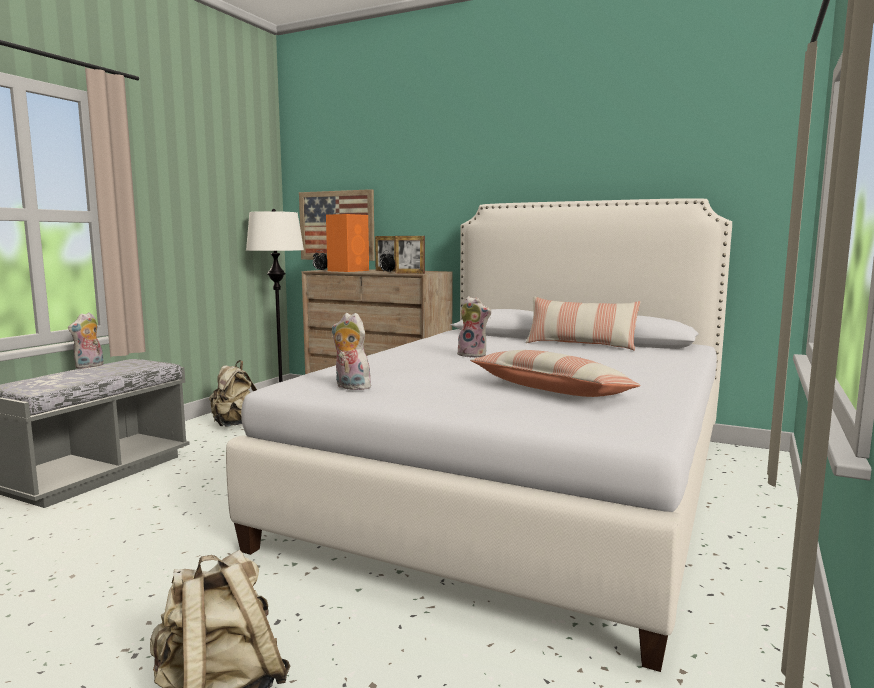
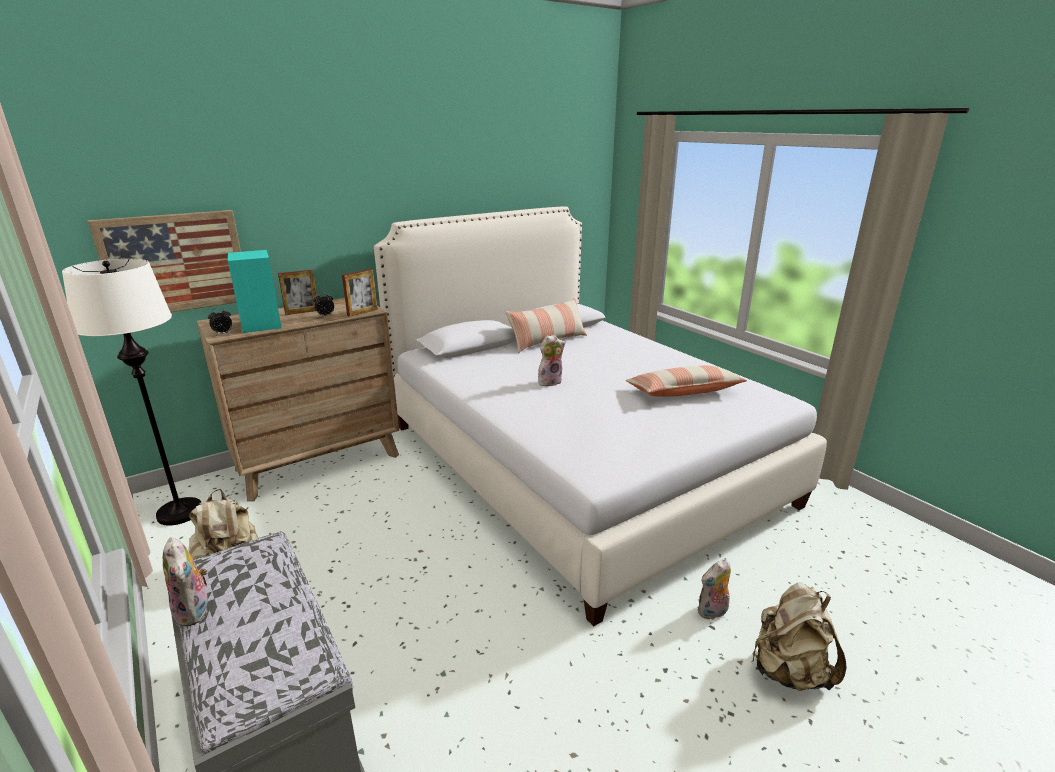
camera: 60 degrees left, 15 degrees up
(349, 270) = (261, 324): orange speaker -> turquoise speaker
(350, 387) = (626, 451): plush toy -> plush toy (712, 612)

